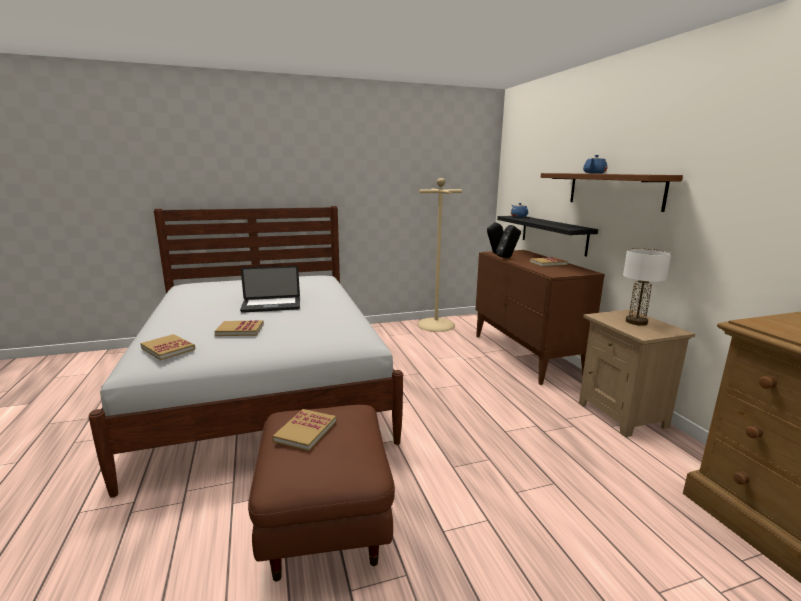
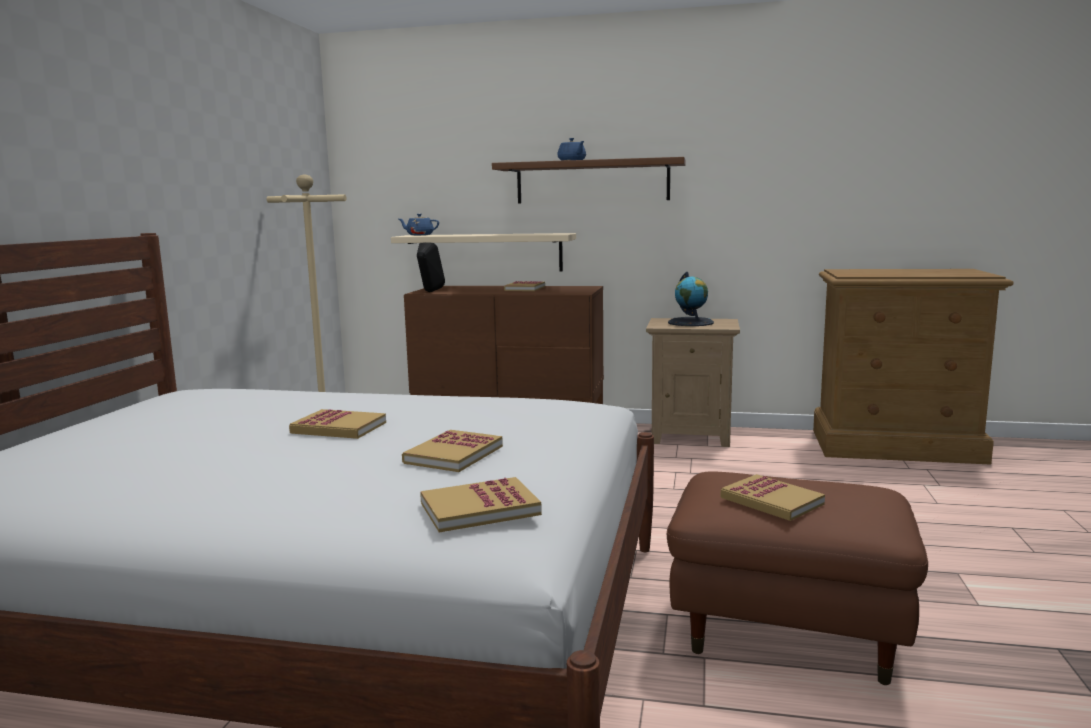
camera: 60 degrees left, 5 degrees down
(271, 306) = (339, 428): laptop -> book
(508, 257) = (464, 292): black speaker -> none
(553, 234) = (490, 252): black shelf -> beige shelf
(636, 322) = (691, 322): table lamp -> globe

